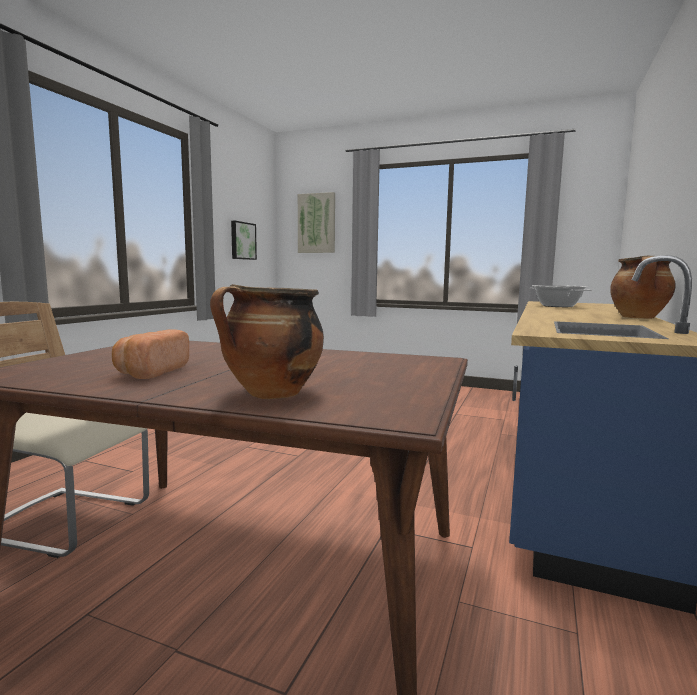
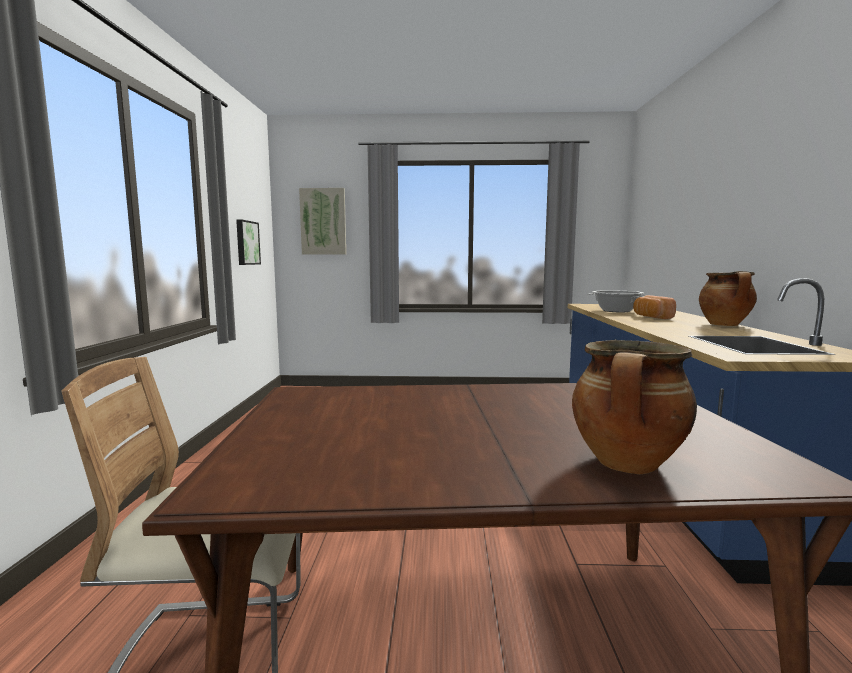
camera: 20 degrees left, 0 degrees up
(150, 372) = (420, 450): bread -> bread (651, 317)

